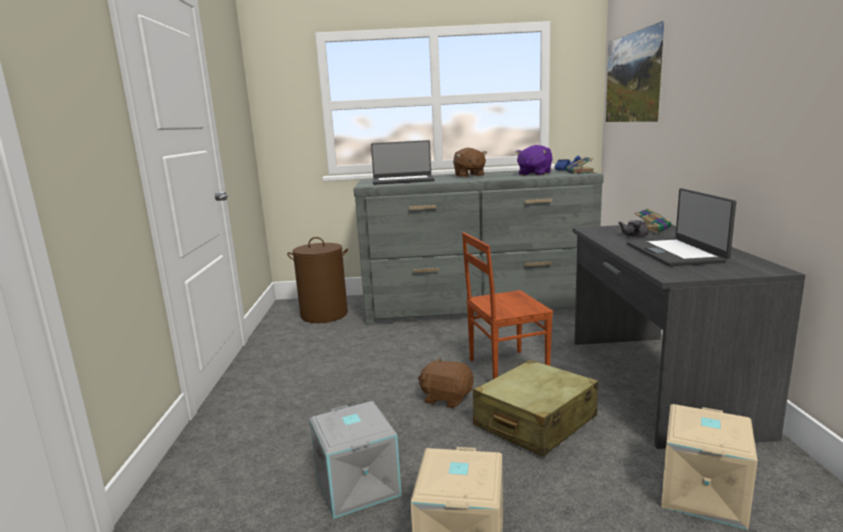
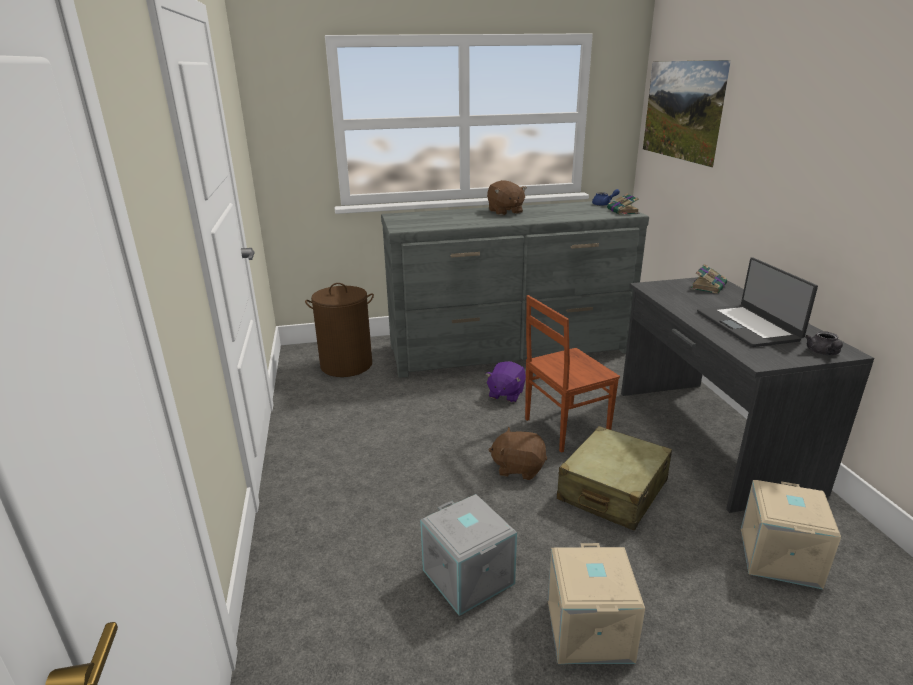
camera: 10 degrees left, 10 degrees up
(403, 180) = (436, 220): laptop -> none
(534, 174) = (575, 212): purple plush toy -> purple plush toy (505, 394)
(634, 236) = (698, 298): grey teapot -> grey teapot (823, 353)

